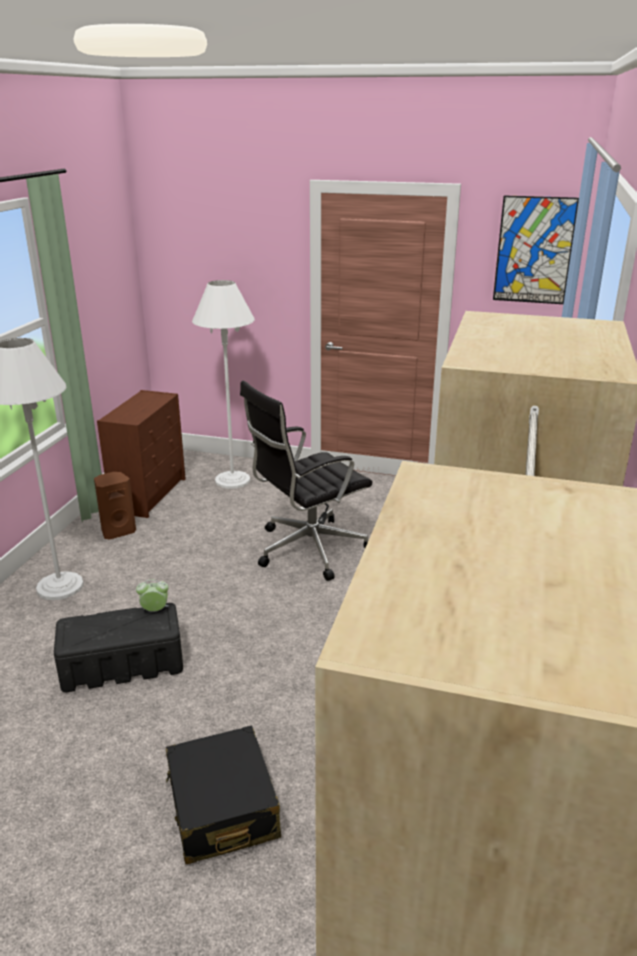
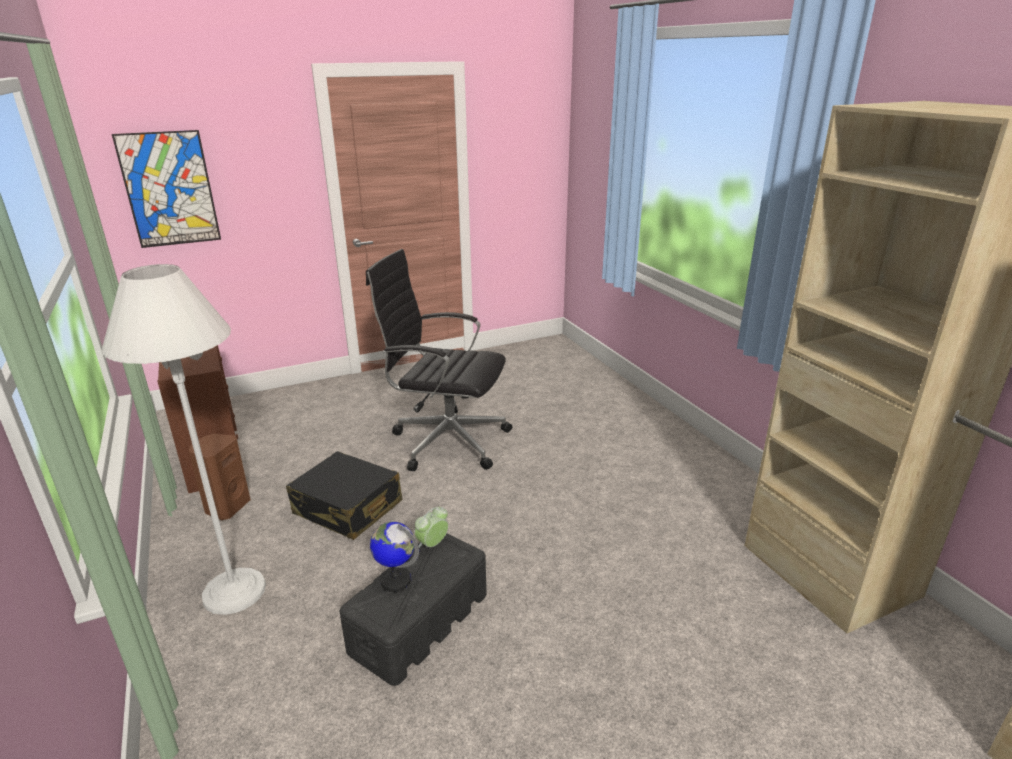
camera: 40 degrees left, 0 degrees up
(105, 620) = (396, 580): none -> globe
(222, 808) = (677, 676): black suitcase -> black suitcase (347, 508)
(232, 480) = (291, 412): white floor lamp -> none
(308, 549) = (446, 441): black office chair -> black office chair turned 90 degrees clockwise
(534, 250) = (530, 120): picture -> picture (169, 189)

